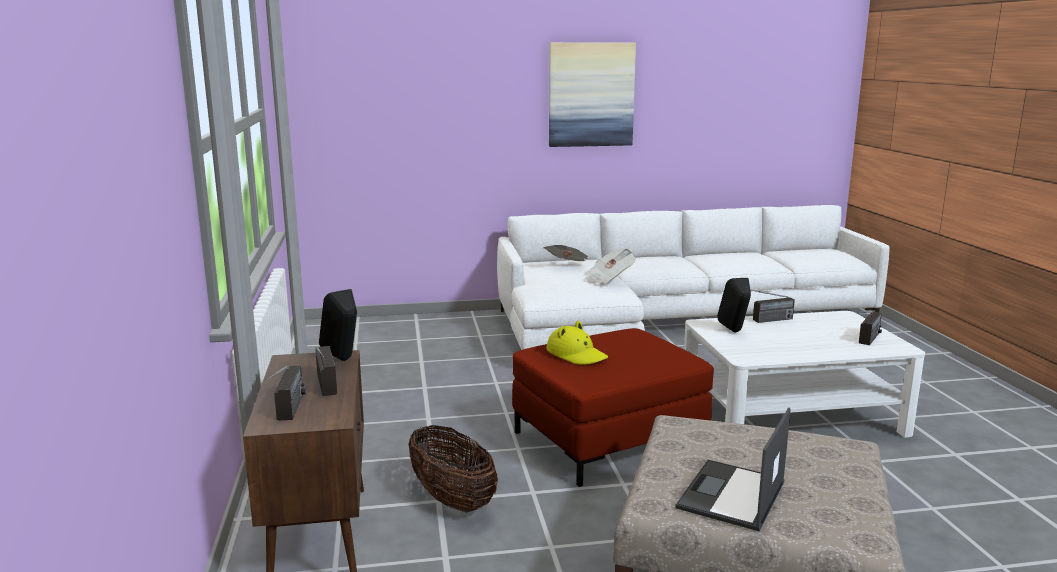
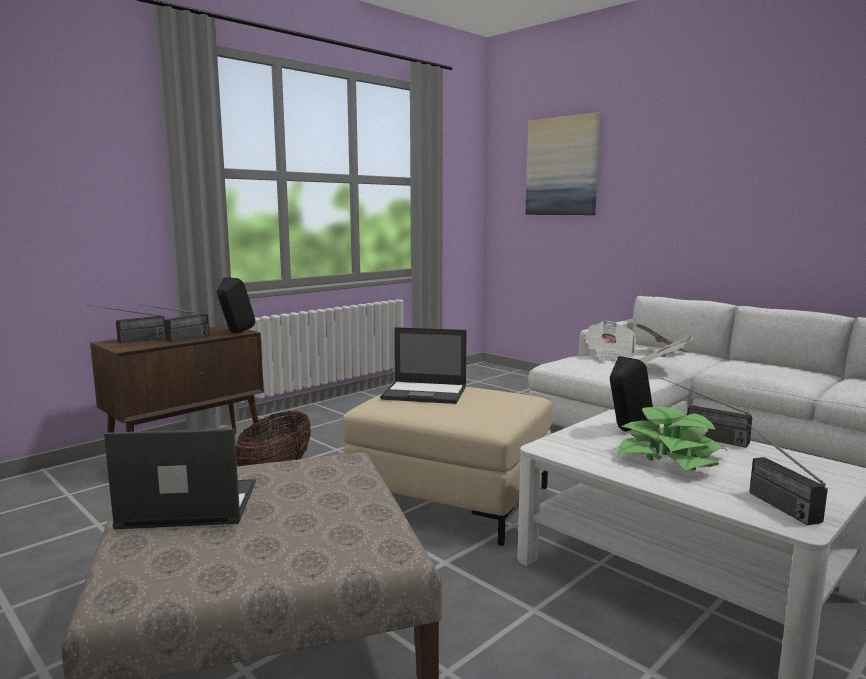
camera: 55 degrees right, 5 degrees down
(553, 278) = (609, 355): none -> newspaper
(576, 354) = (425, 393): yellow hat -> laptop
(591, 94) = (753, 167): picture -> picture (562, 166)
(609, 440) = (452, 497): red ottoman -> beige ottoman
(792, 338) = (670, 457): none -> potted plant
(867, 341) = (766, 498): radio -> radio turned 75 degrees clockwise

